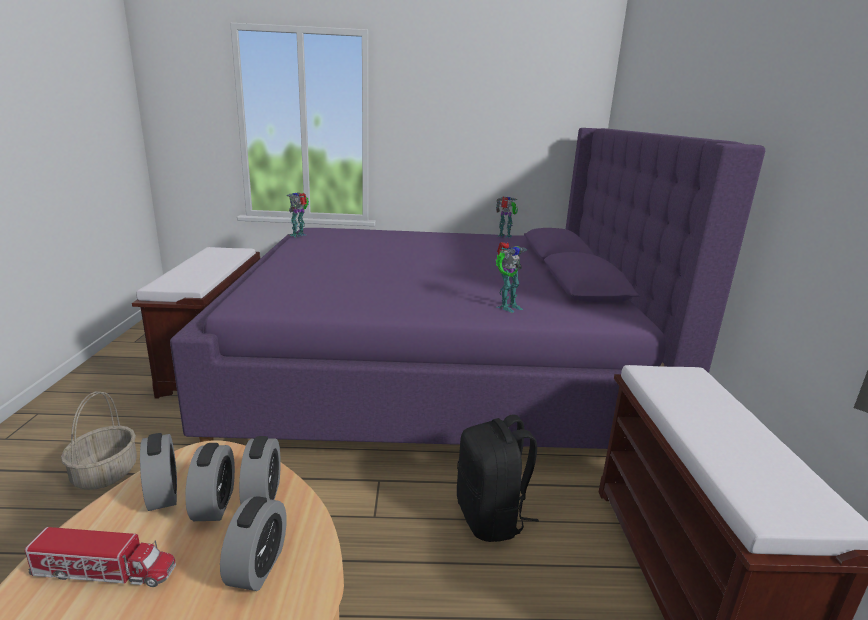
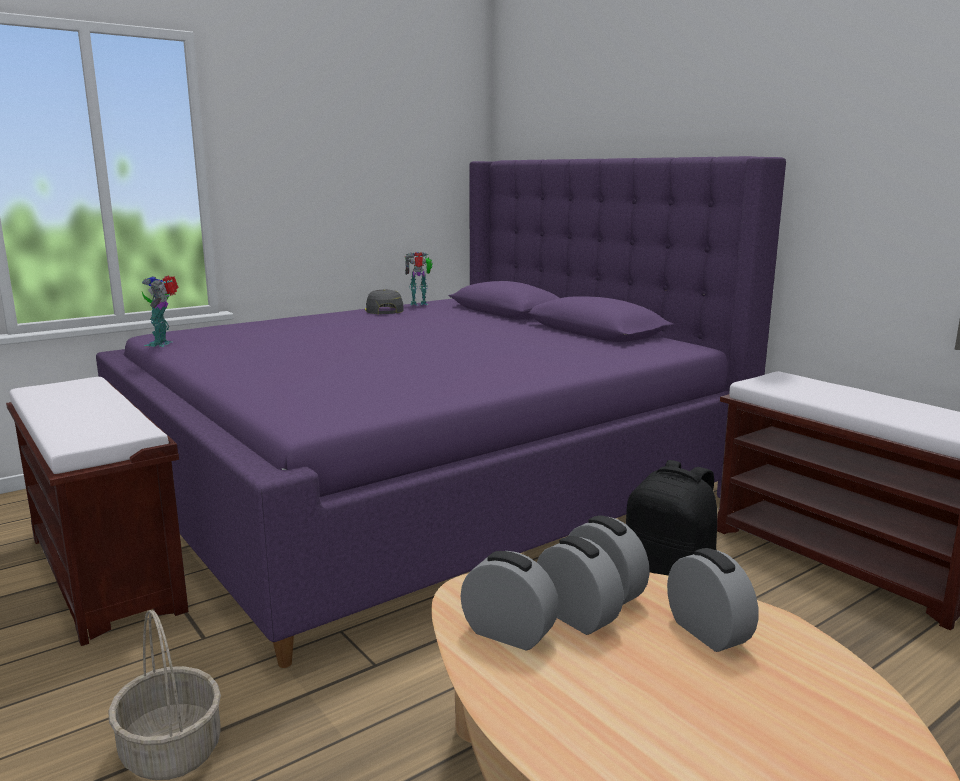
camera: 35 degrees left, 5 degrees down
(105, 571) = (596, 703): toy truck -> none
(470, 237) = (383, 310): none -> grey cap
(506, 307) = (578, 359): toy robot -> none

